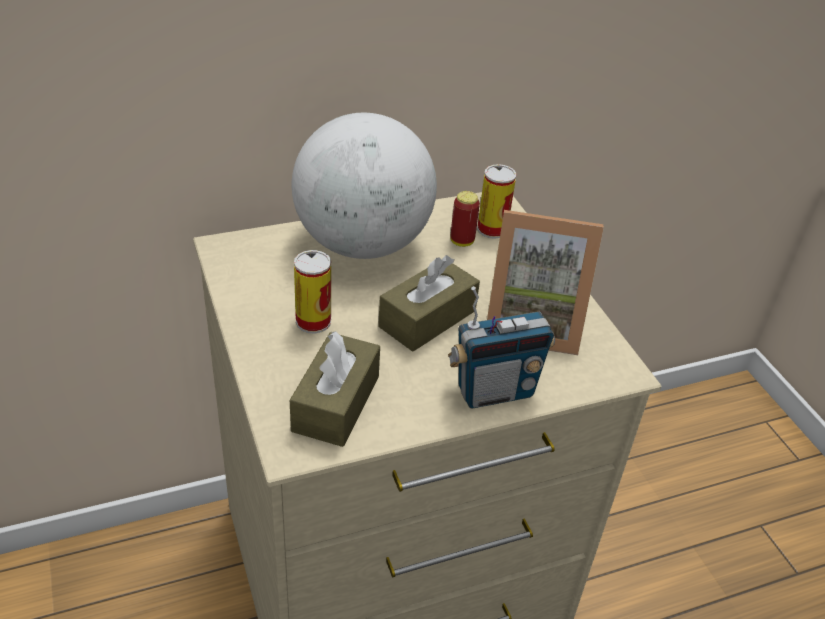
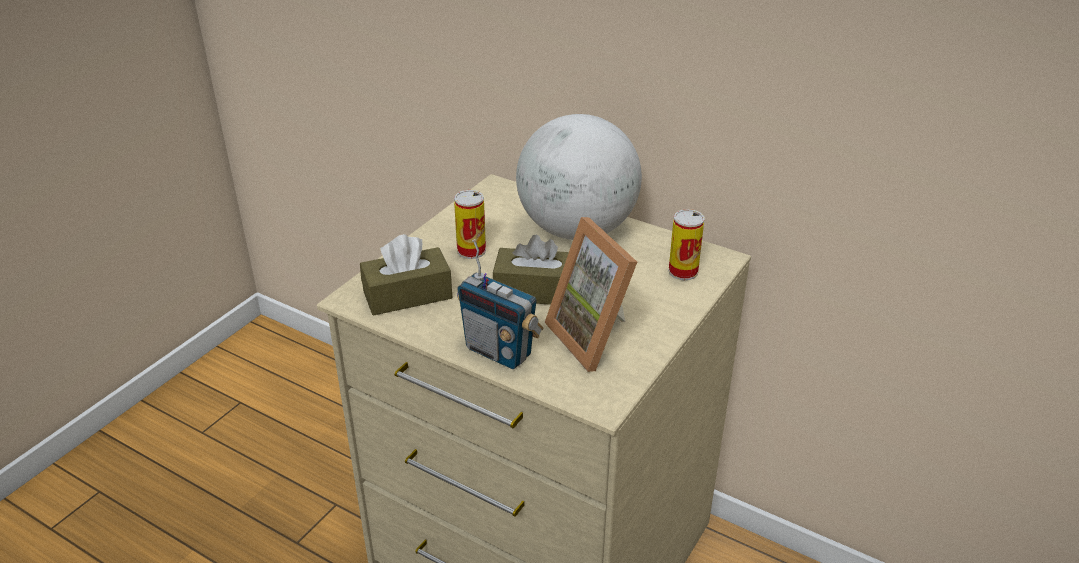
camera: 55 degrees right, 5 degrees down
(462, 241) = (646, 266): can -> none

